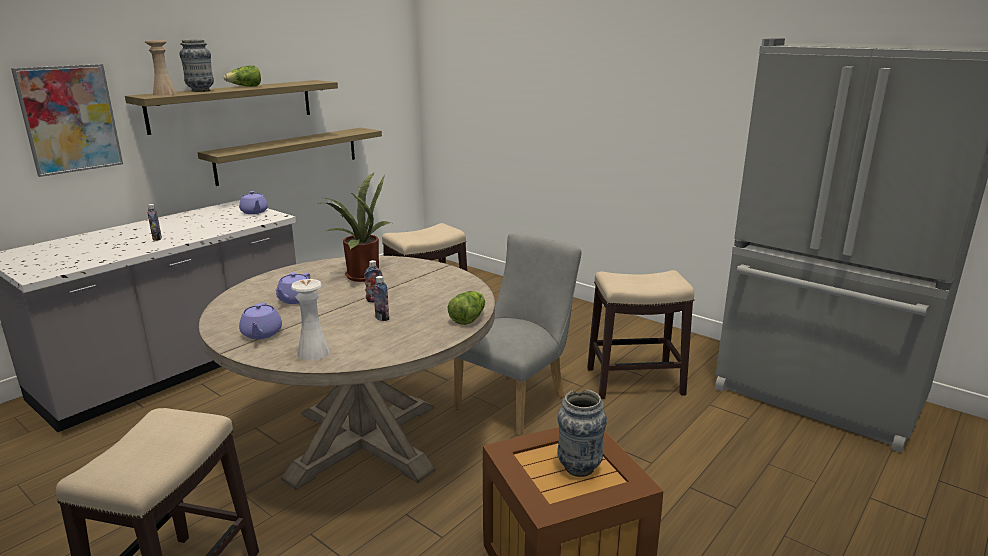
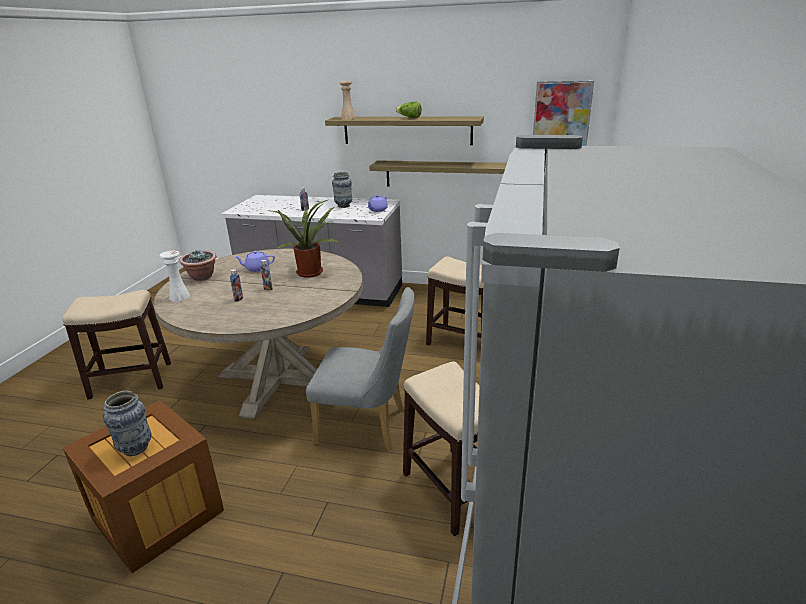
camera: 65 degrees right, 5 degrees up
(70, 119) = (304, 128): picture -> picture (561, 118)
(200, 91) = (373, 118): vase -> vase (343, 206)
(261, 334) = (202, 277): purple teapot -> potted plant
(468, 318) = (251, 324): lettuce -> none

